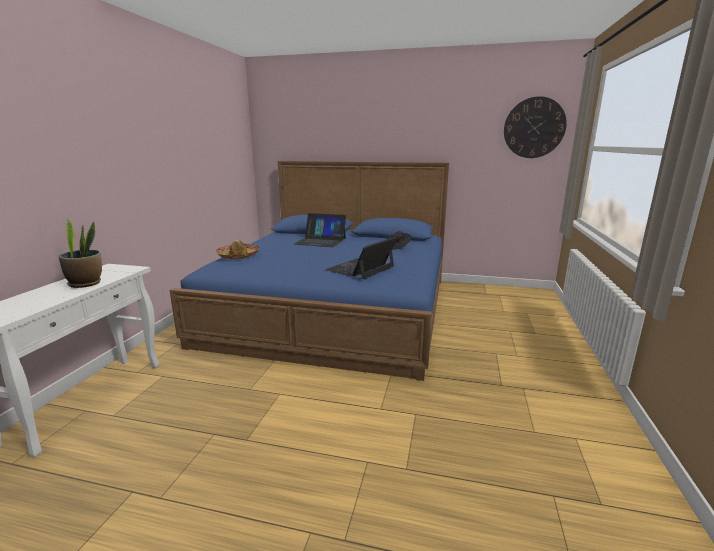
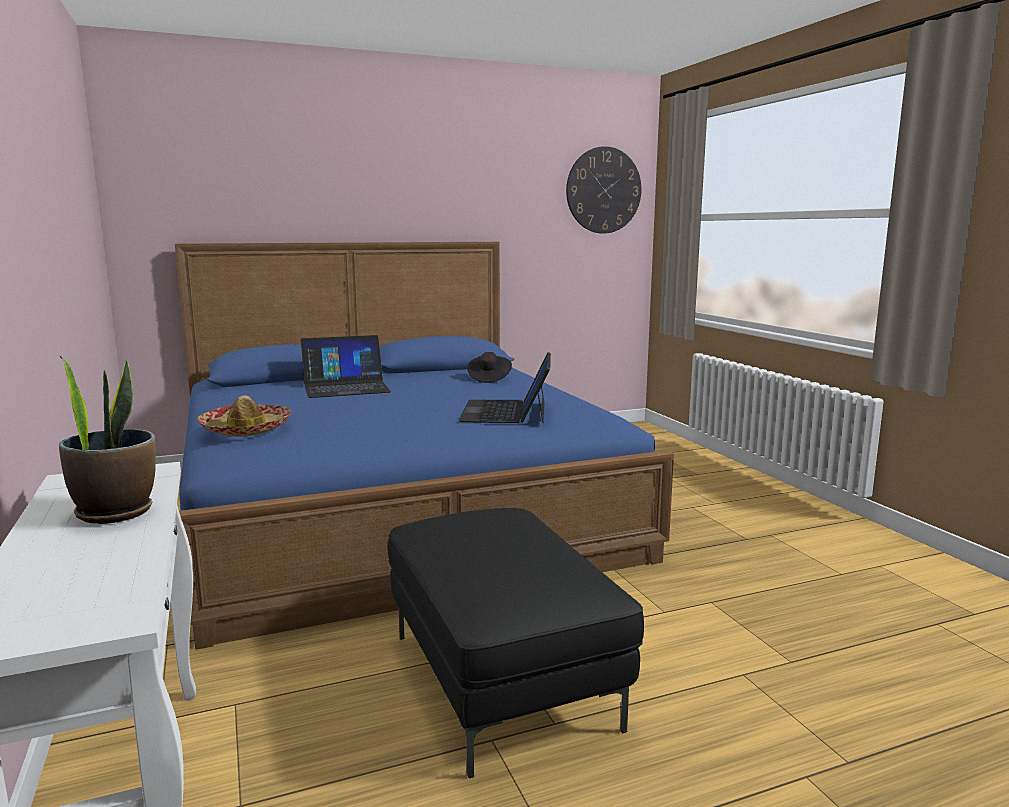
camera: 35 degrees left, 5 degrees down
(257, 409) = (504, 680): none -> black ottoman

